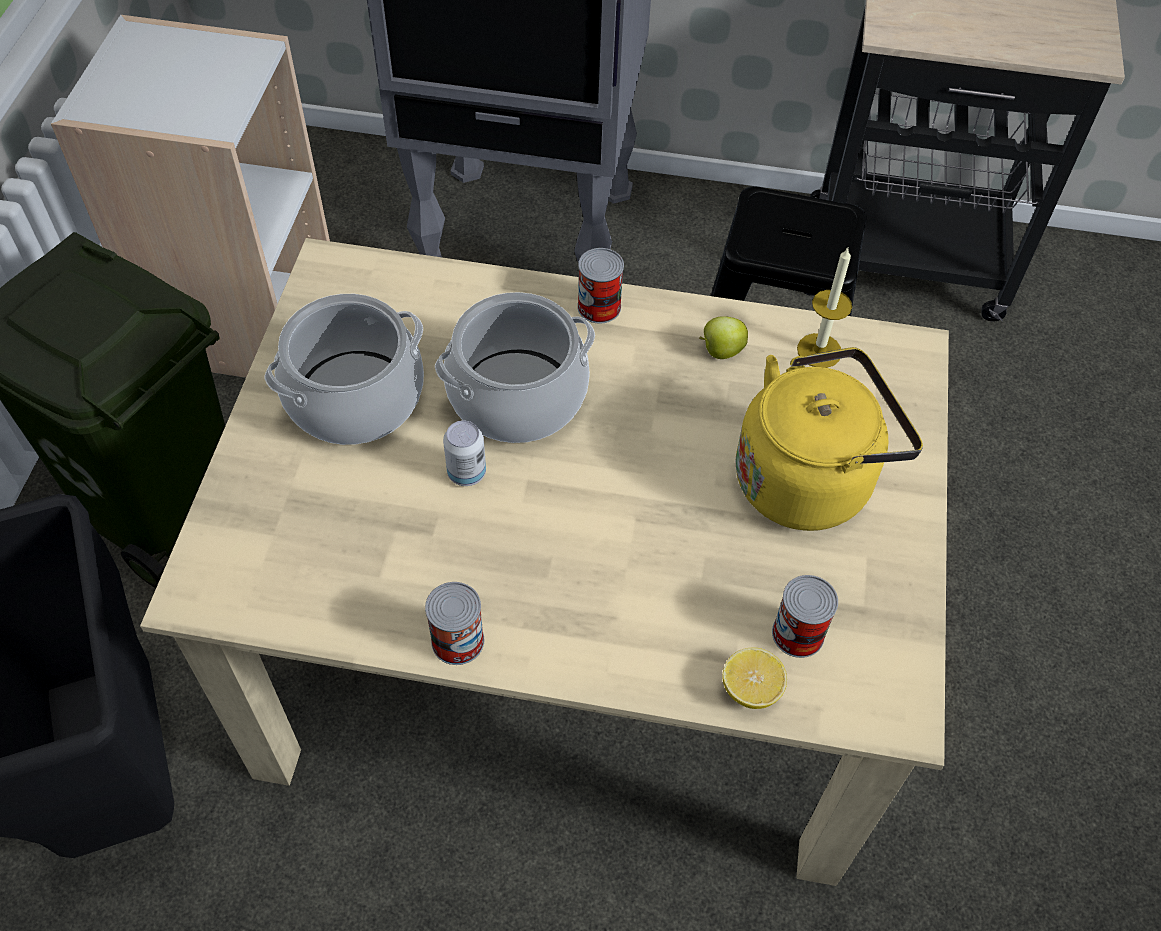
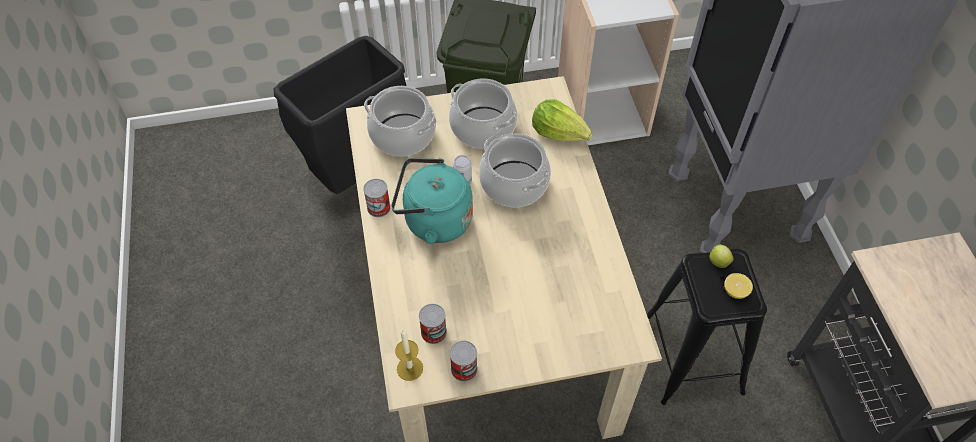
camera: 70 degrees right, 0 degrees up
(290, 539) = (402, 135): none -> cooking pot
(436, 290) = (559, 132): none -> lettuce
(540, 552) = (433, 221): none -> turquoise kettle
(599, 307) = (586, 197): can -> can (464, 369)
(720, 351) = (586, 255): apple -> apple (718, 261)
(751, 689) = (397, 321): lemon -> lemon (735, 291)
(809, 478) = (525, 315): yellow kettle -> none
(819, 350) = (610, 299): candle -> candle (410, 368)

